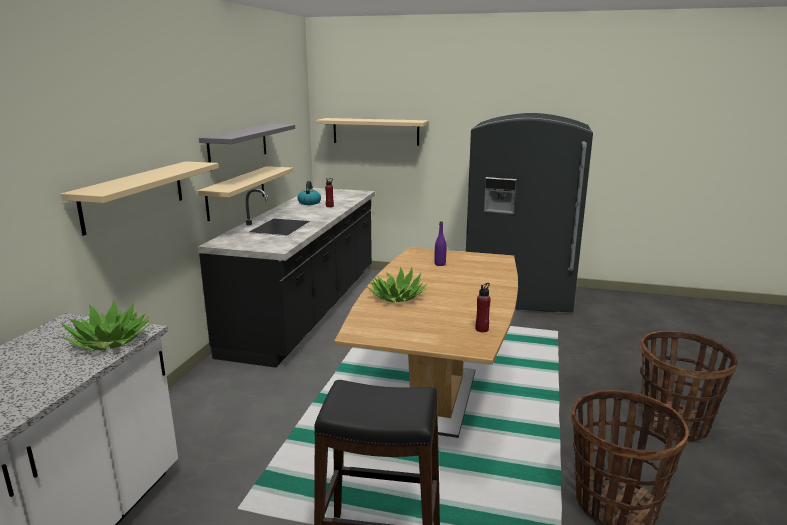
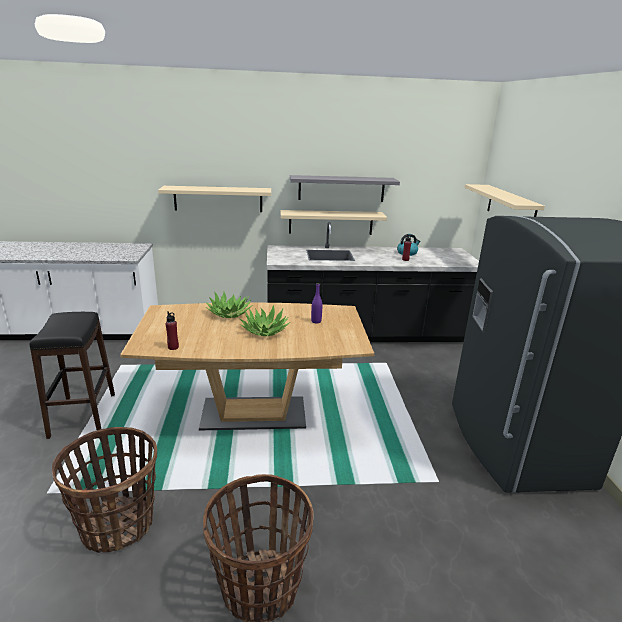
camera: 70 degrees right, 5 degrees up
(109, 341) = (117, 255): potted plant -> potted plant (264, 330)

